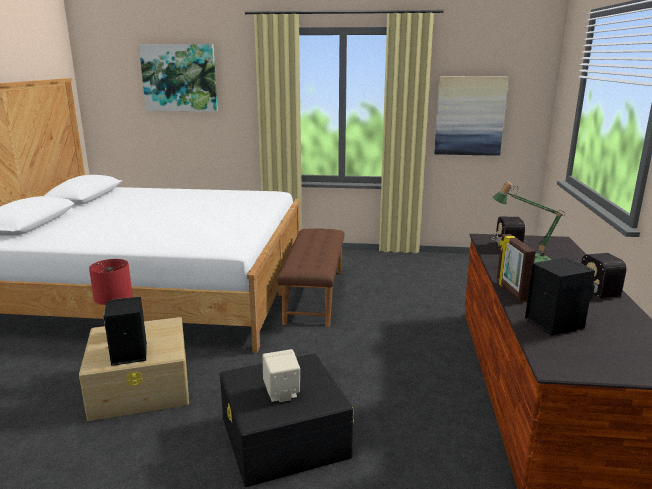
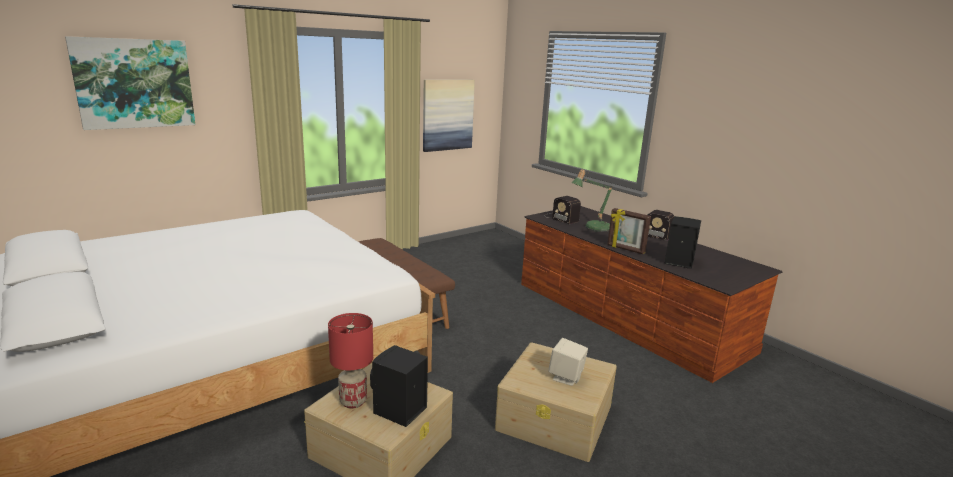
camera: 45 degrees left, 0 degrees up
(284, 437) = (555, 418): black storage box -> beige storage box

